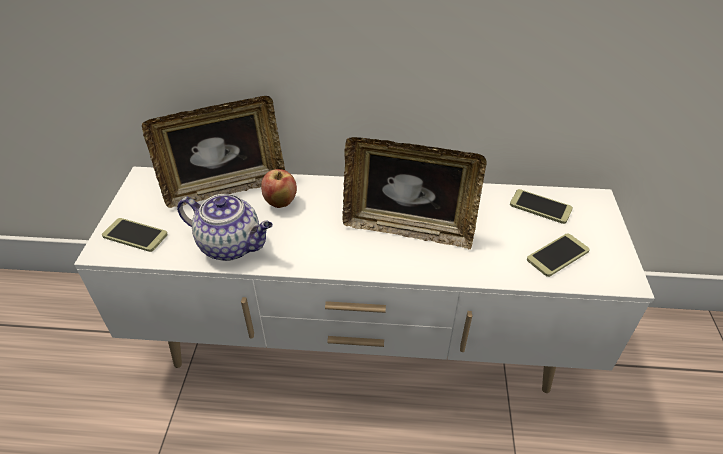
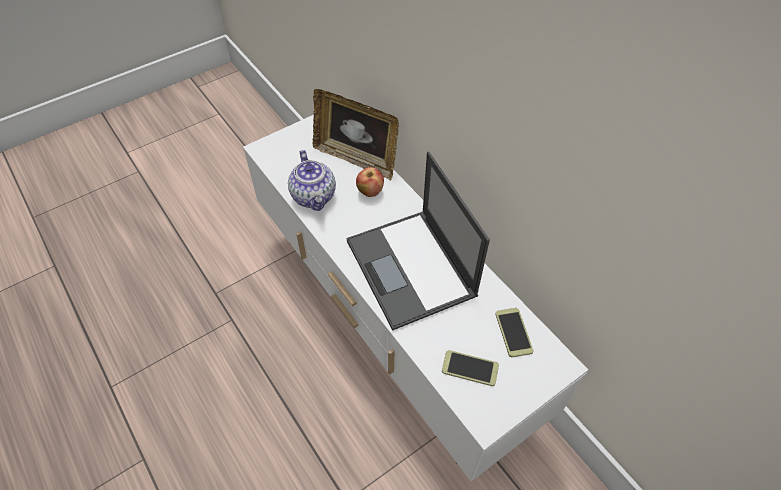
camera: 50 degrees right, 10 degrees up
(135, 235) = (282, 152): phone -> none
(408, 228) = (411, 269): picture frame -> laptop

